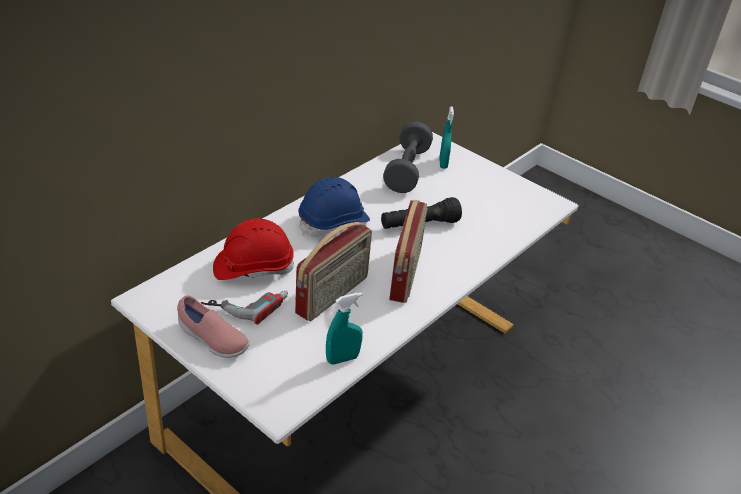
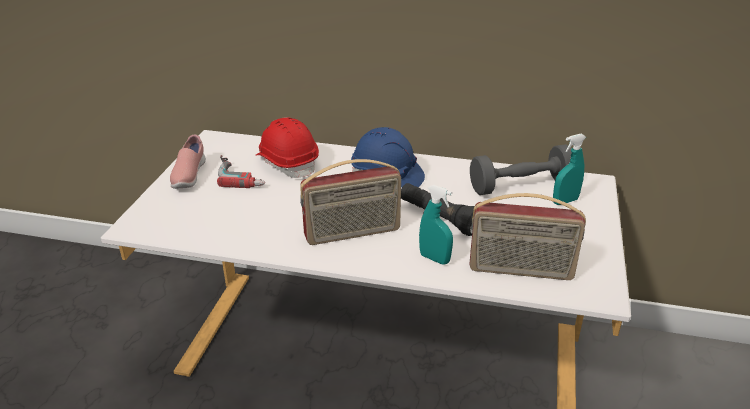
camera: 65 degrees right, 5 degrees down
(333, 296) = (285, 207): radio -> radio (520, 271)
(342, 359) = (209, 236): turquoise spray bottle -> turquoise spray bottle (434, 258)

